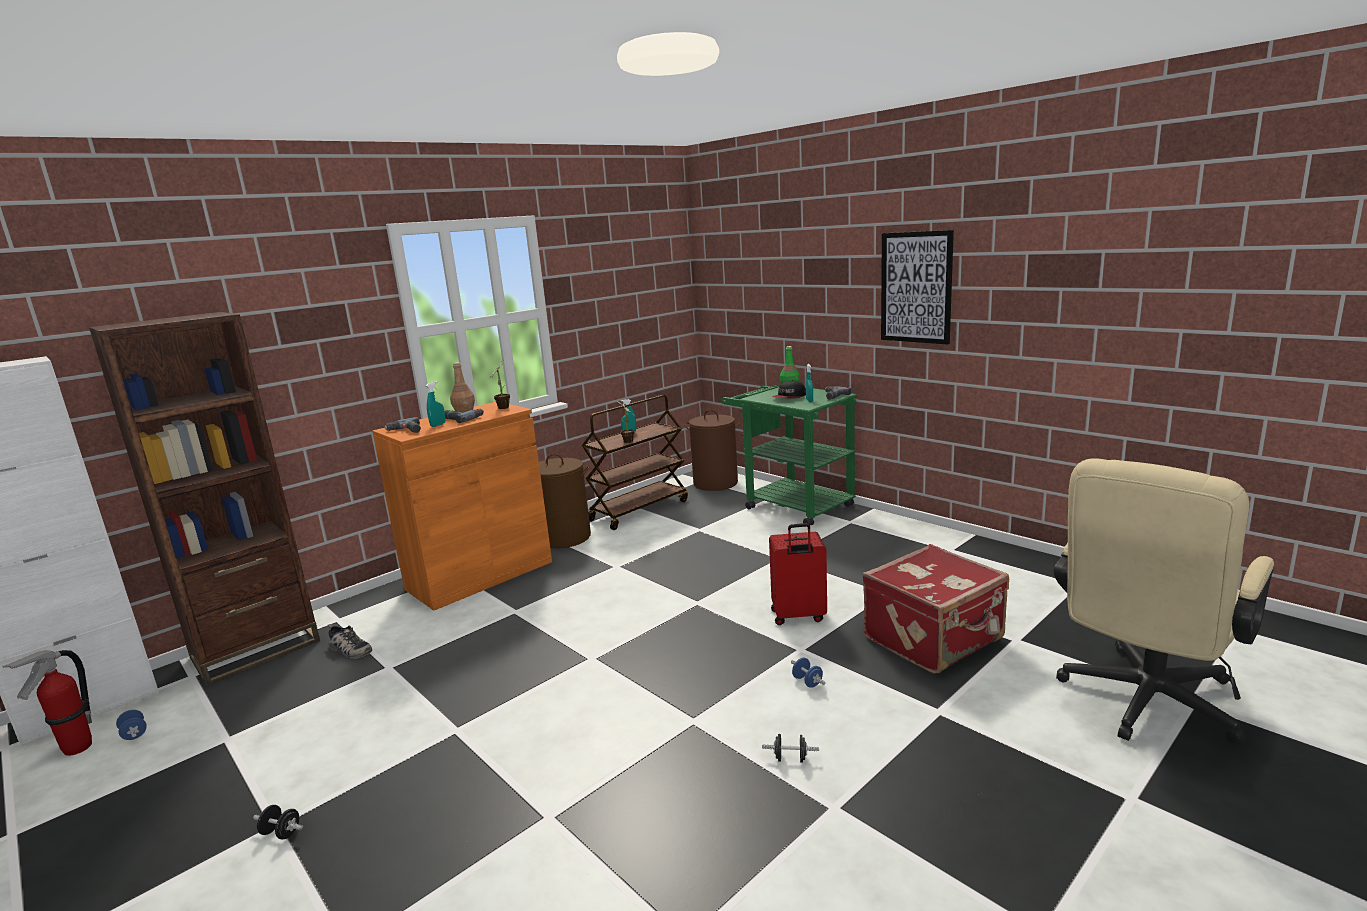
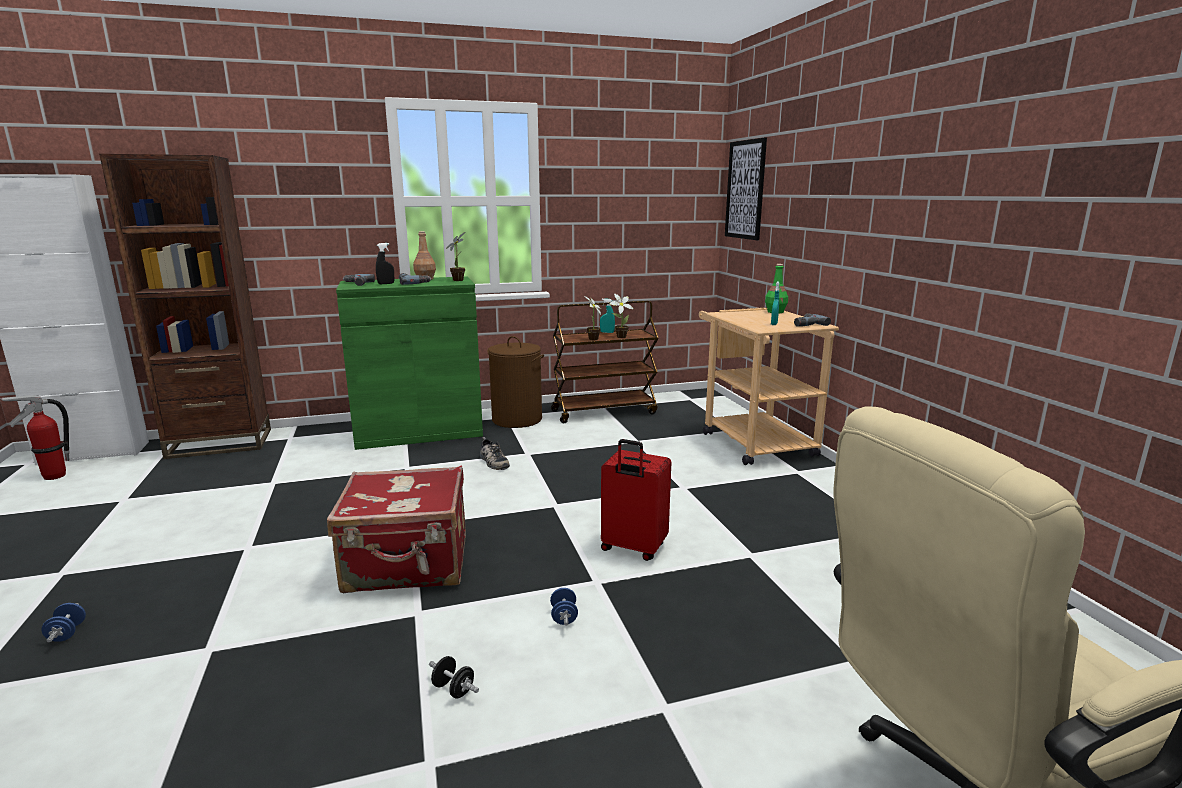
camera: 25 degrees right, 0 degrees up
(134, 734) = (89, 478): blue dumbbell -> blue dumbbell (67, 633)
(281, 833) = (57, 580): black dumbbell -> none
(348, 650) = (267, 461): shoe -> shoe (493, 462)
(438, 425) = (386, 284): turquoise spray bottle -> black spray bottle
(480, 575) = (419, 432): orange cabinet -> green cabinet
(648, 434) = (619, 337): none -> potted plant
(716, 483) = (701, 405): brown laundry basket -> none
(789, 397) = (759, 319): cap -> none
(791, 505) = (752, 441): green cart -> beige cart
(916, 287) = (914, 197): picture -> picture (745, 190)
(935, 639) = (754, 624): red suitcase -> red suitcase (408, 564)

